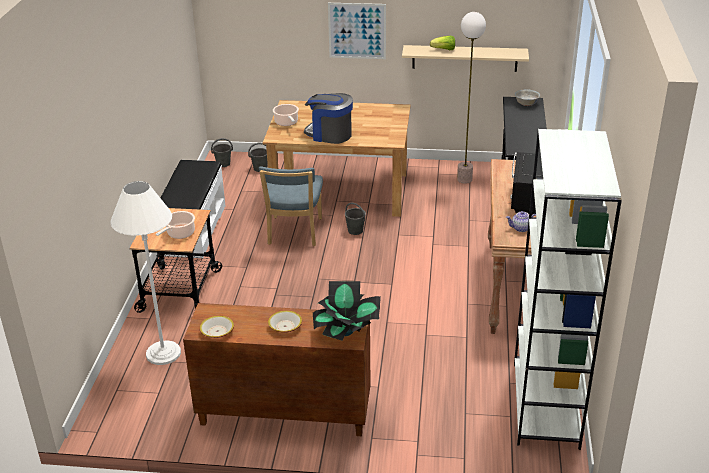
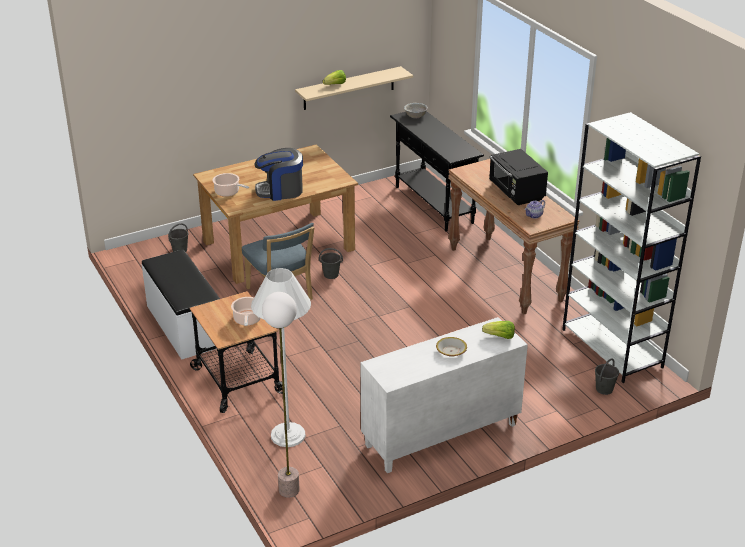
camera: 35 degrees left, 0 degrees up
(217, 331) = (405, 376): bowl -> none
(223, 164) = (138, 257): grey bucket -> grey bucket (604, 389)
(283, 414) = (441, 436): brown cabinet -> white cabinet
(346, 332) = (500, 337): potted plant -> lettuce
(357, 31) = (251, 86): picture -> none
(464, 179) = (372, 201): floor lamp -> floor lamp (288, 490)

